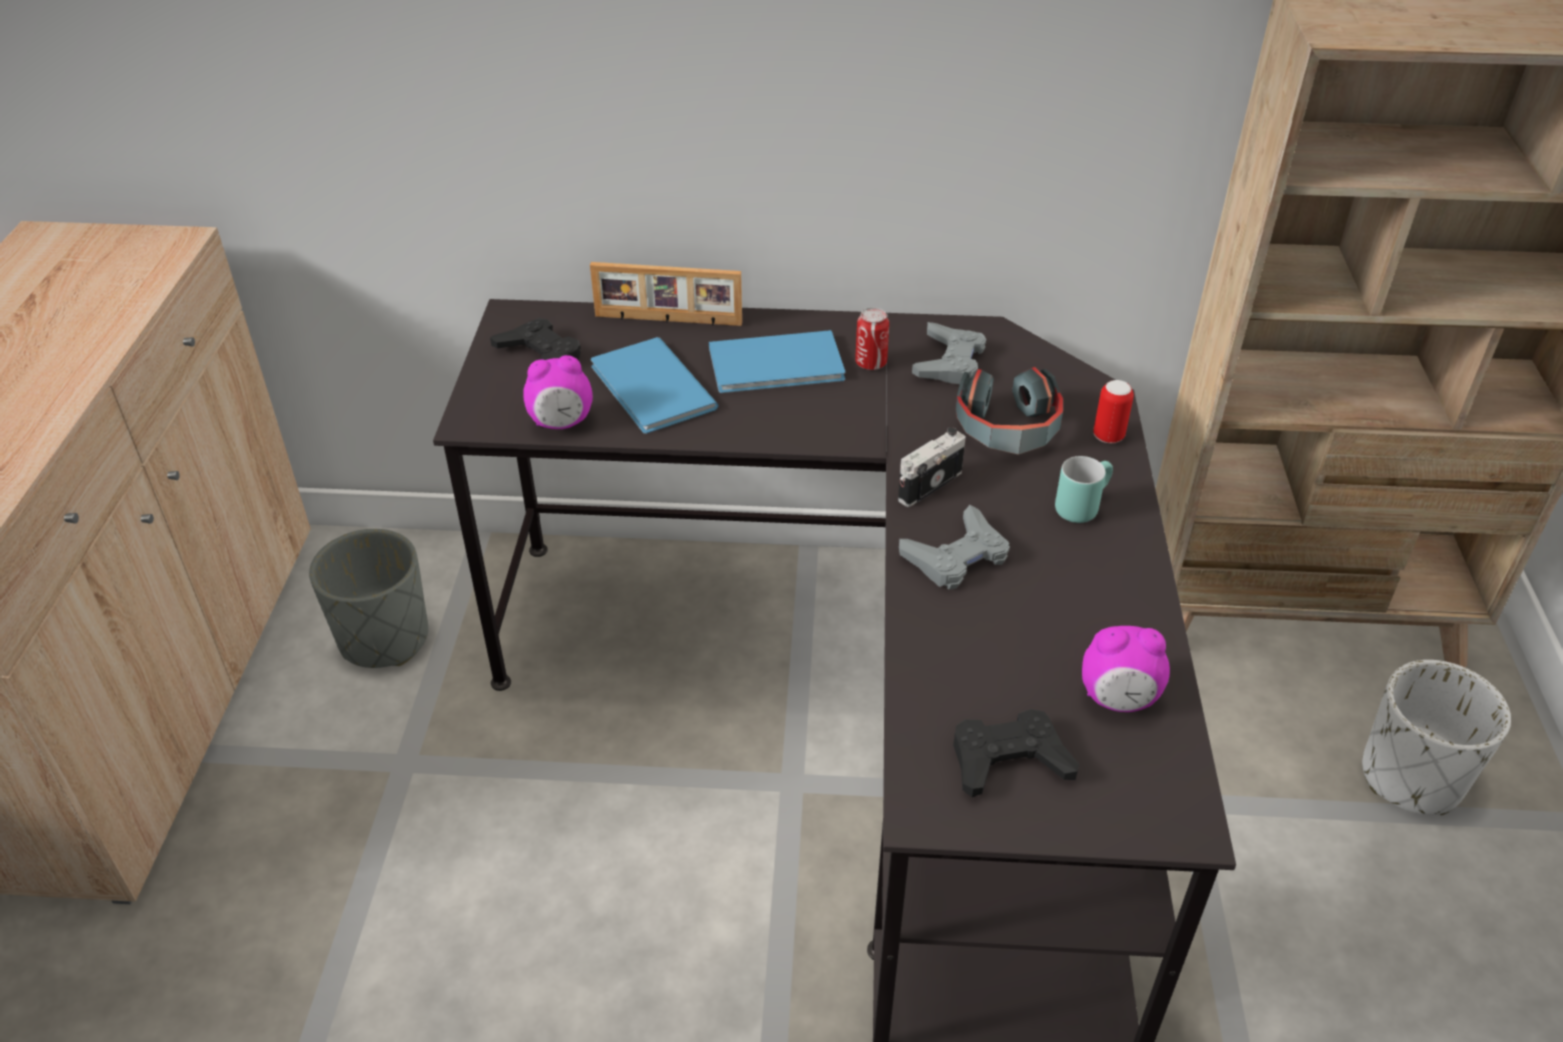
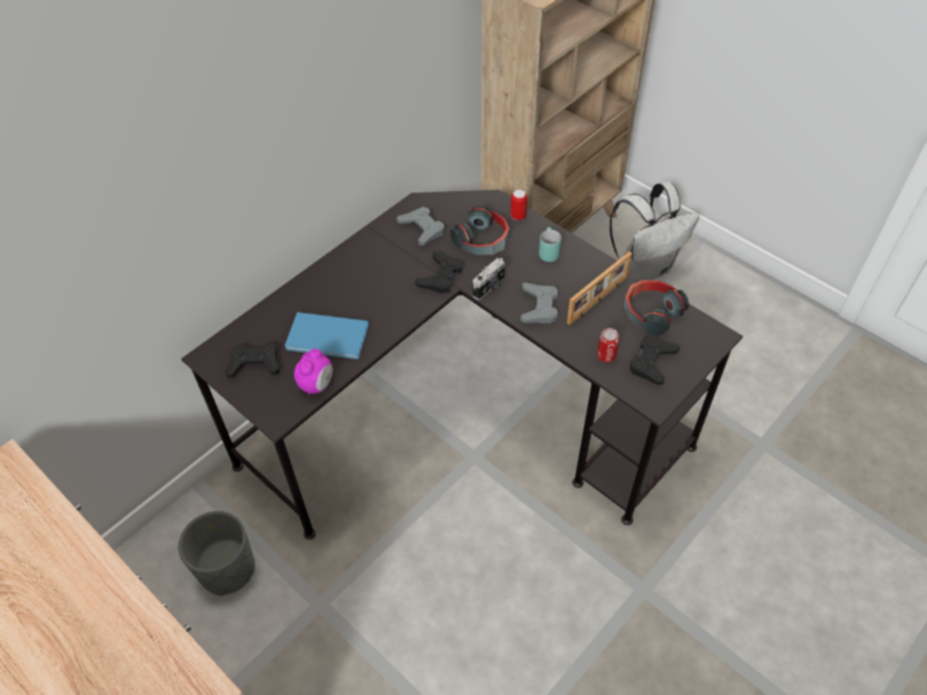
camera: 50 degrees left, 10 degrees up
(668, 320) = (283, 301): picture frame -> picture frame (598, 300)
(780, 365) = (362, 283): blue book -> none
(871, 363) = (395, 253): can -> can (606, 356)
(884, 426) = (440, 277): none -> black game controller
(927, 484) = (489, 287): camera -> camera turned 135 degrees counterclockwise
(1118, 699) = (650, 313): alarm clock -> headphones
(1411, 777) = (644, 268): white planter -> white backpack

